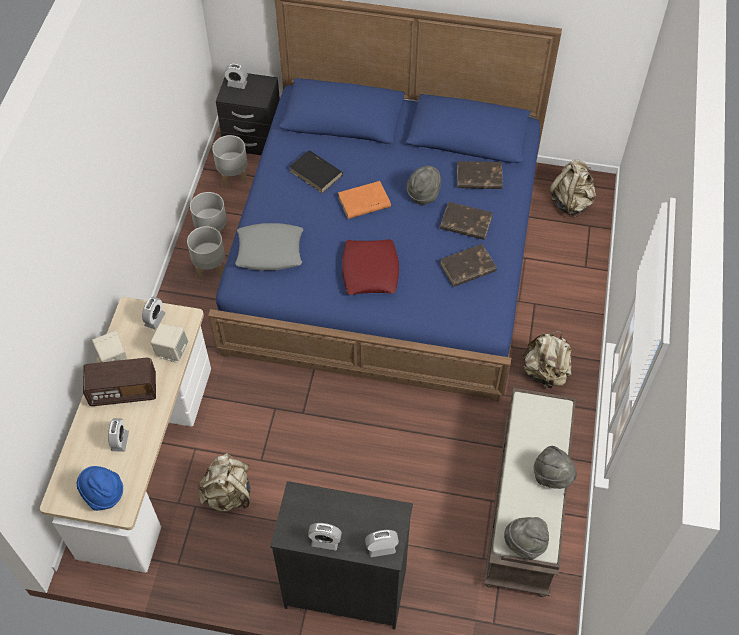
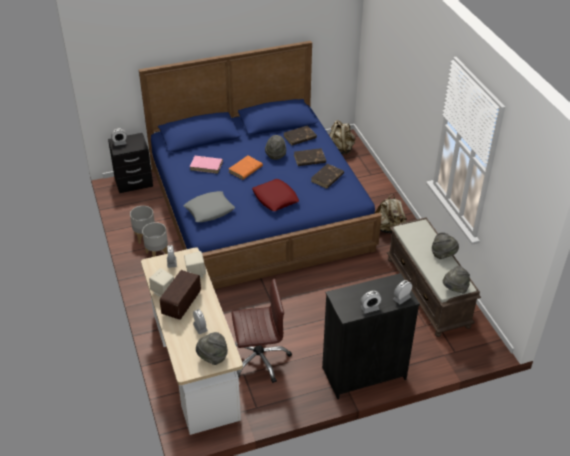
camera: 30 degrees left, 15 degrees down
(103, 495) = (212, 357): blue hat -> grey hat
(123, 391) = (181, 303): radio -> radio turned 150 degrees clockwise
(228, 494) = (259, 359): beige backpack -> brown office chair
(233, 176) = (135, 204): grey planter -> none
(316, 173) = (206, 165): black book -> pink book

